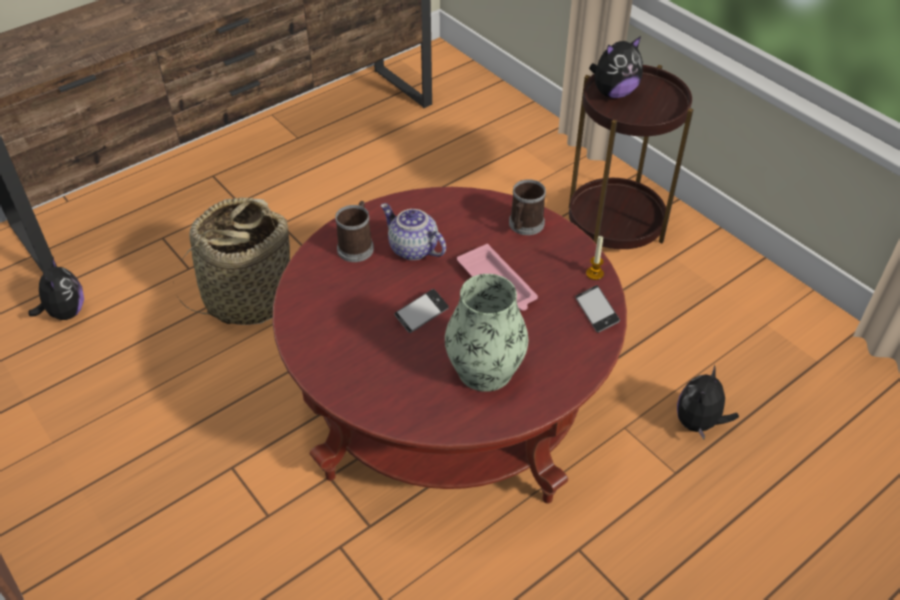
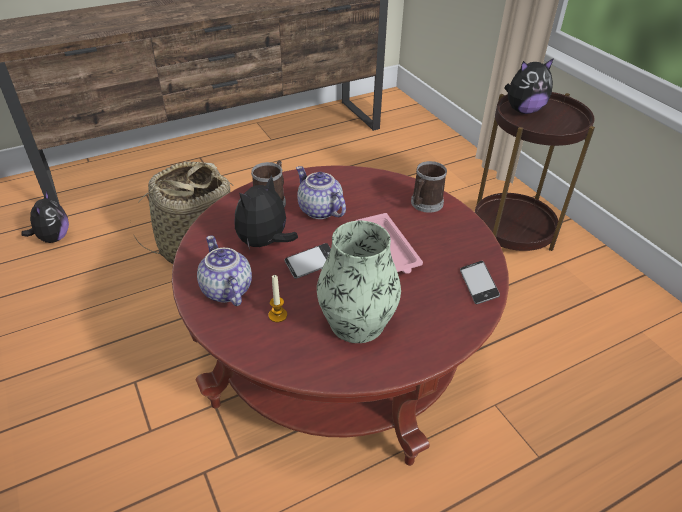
camera: 10 degrees right, 5 degrees down
(341, 356) = (225, 290): none -> teapot
(594, 274) = (482, 252): candle -> candle (278, 315)
(699, 423) = (568, 412): plush toy -> plush toy (265, 243)

